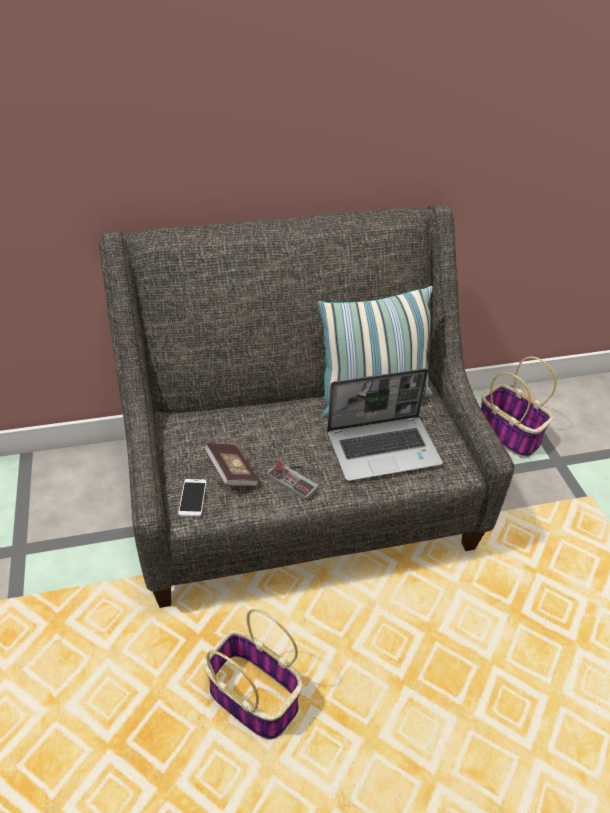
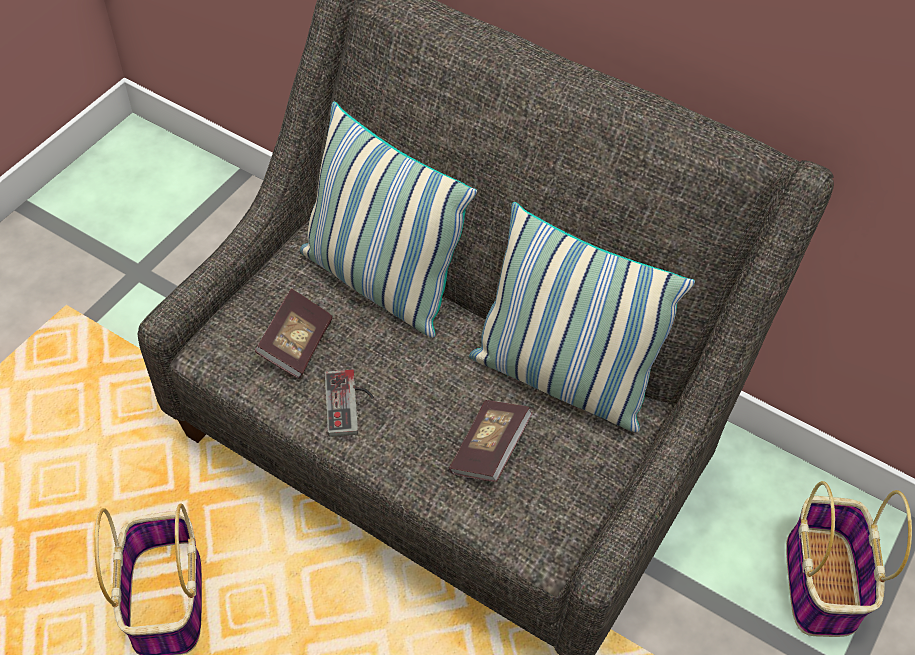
camera: 45 degrees right, 10 degrees up
(192, 498) = (229, 340): phone -> none
(235, 416) = (379, 281): none -> pillow
(384, 448) = (489, 450): laptop -> book

